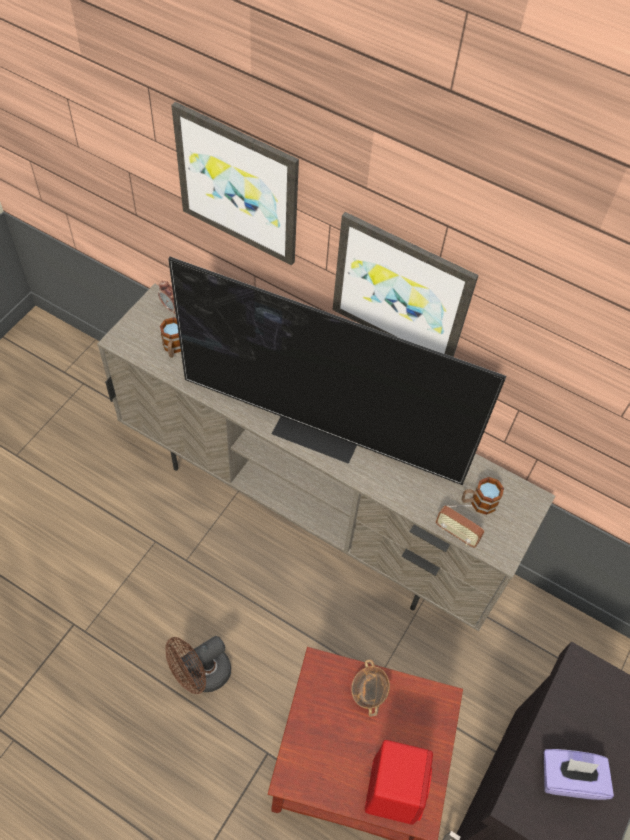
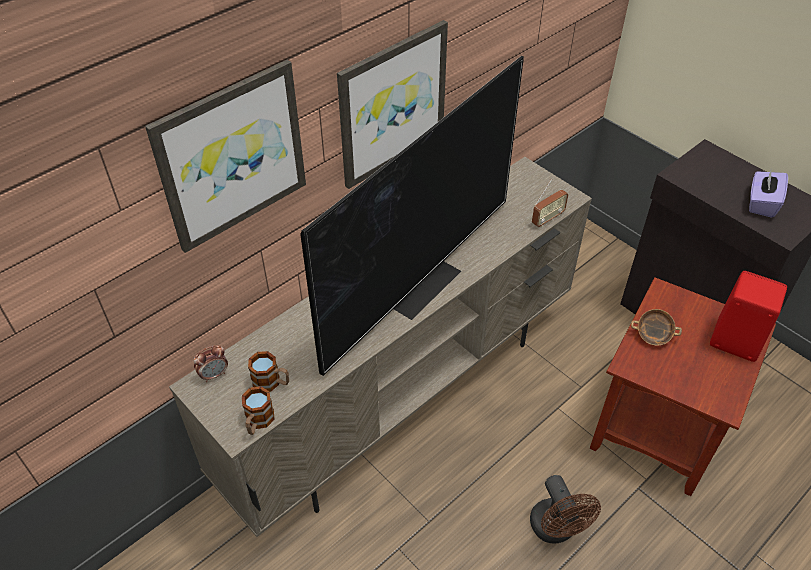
camera: 70 degrees left, 10 degrees down
(478, 502) = (521, 199): mug -> mug (258, 422)

